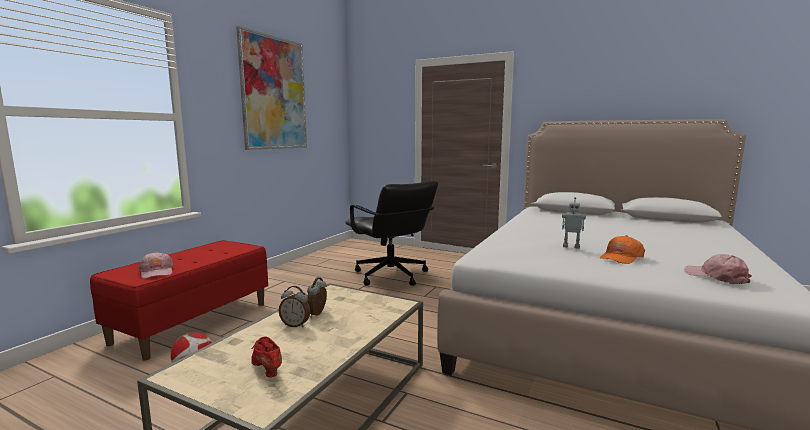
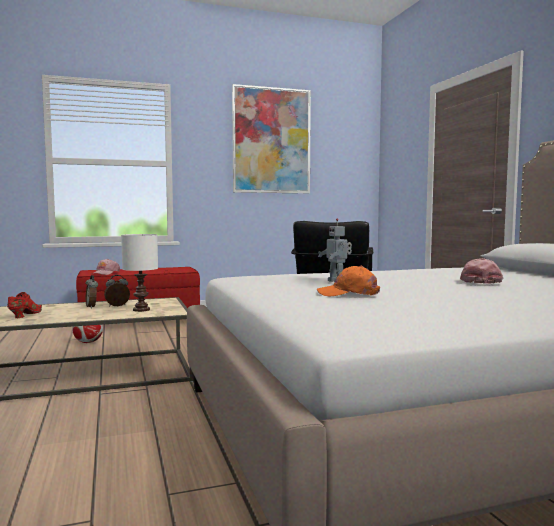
camera: 45 degrees right, 5 degrees down
(360, 311) = (140, 310): none -> white table lamp
(716, 277) = (360, 314): pink cap -> pink cap (479, 281)

